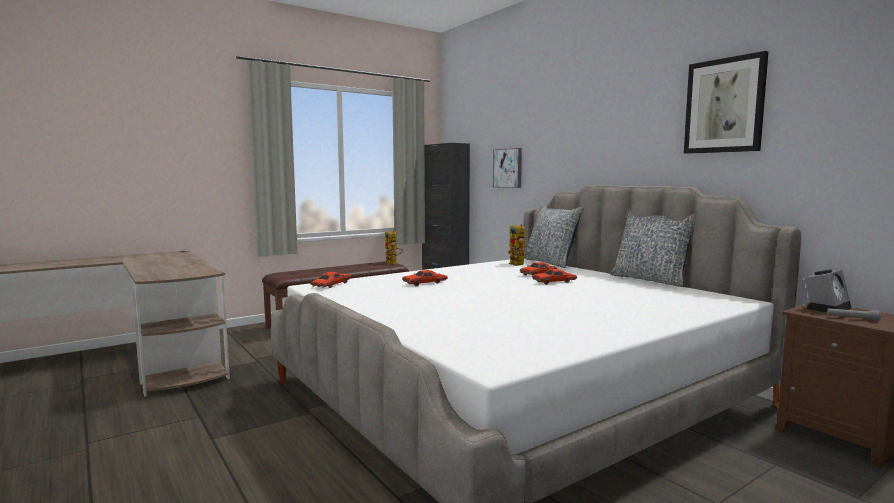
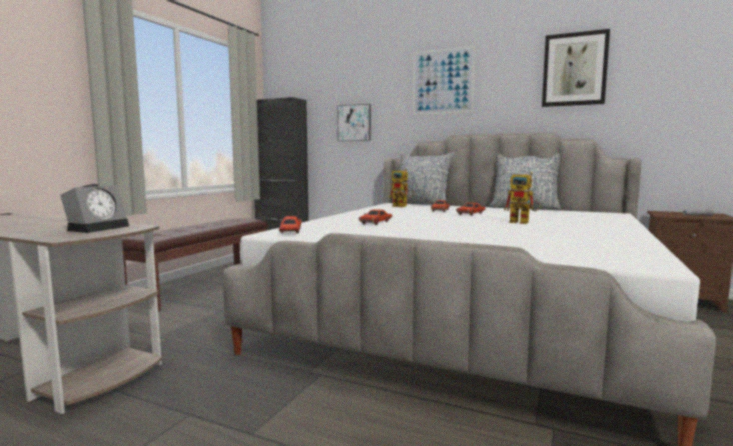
camera: 30 degrees left, 0 degrees up
(393, 263) = (248, 219): toy robot -> toy robot (523, 222)
(585, 123) = (443, 82): none -> picture
(826, 307) = (666, 212): alarm clock -> alarm clock (98, 228)

